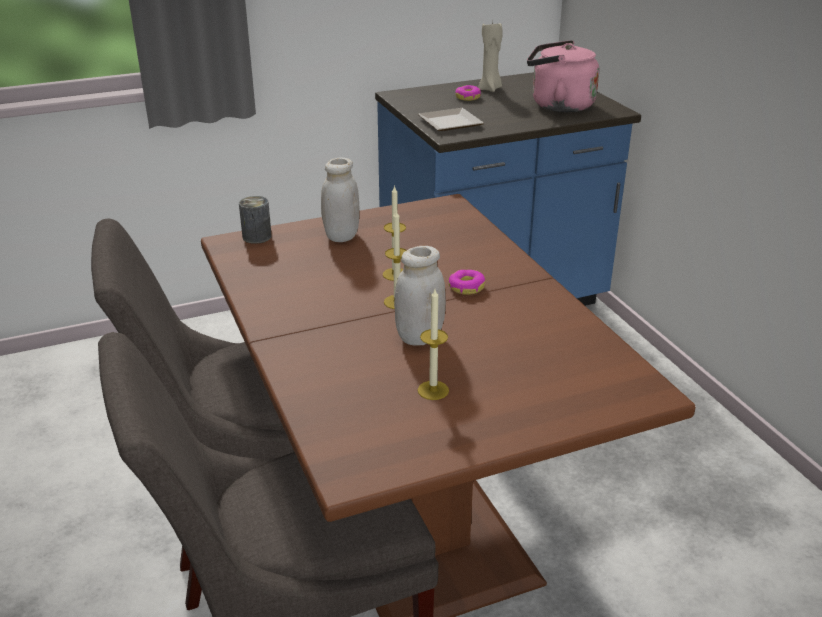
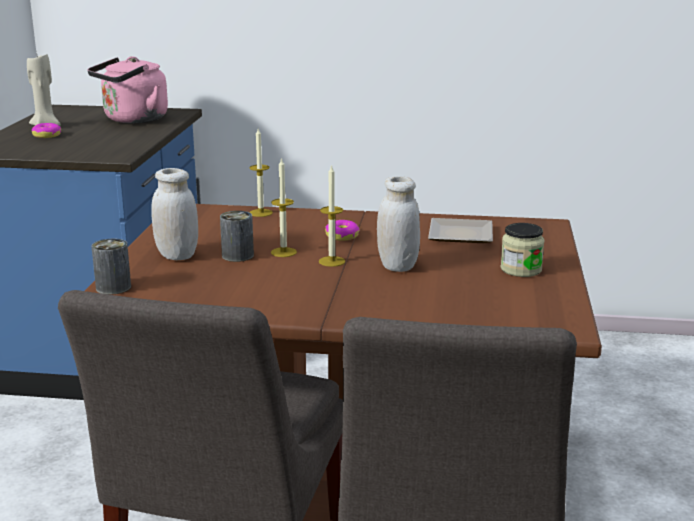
camera: 60 degrees left, 10 degrees down
(366, 258) = (237, 255): none -> can
(433, 390) = (479, 278): candle -> candle (261, 213)
(451, 122) = (91, 150): plate -> plate (458, 234)
(484, 409) = (521, 269): none -> jar

